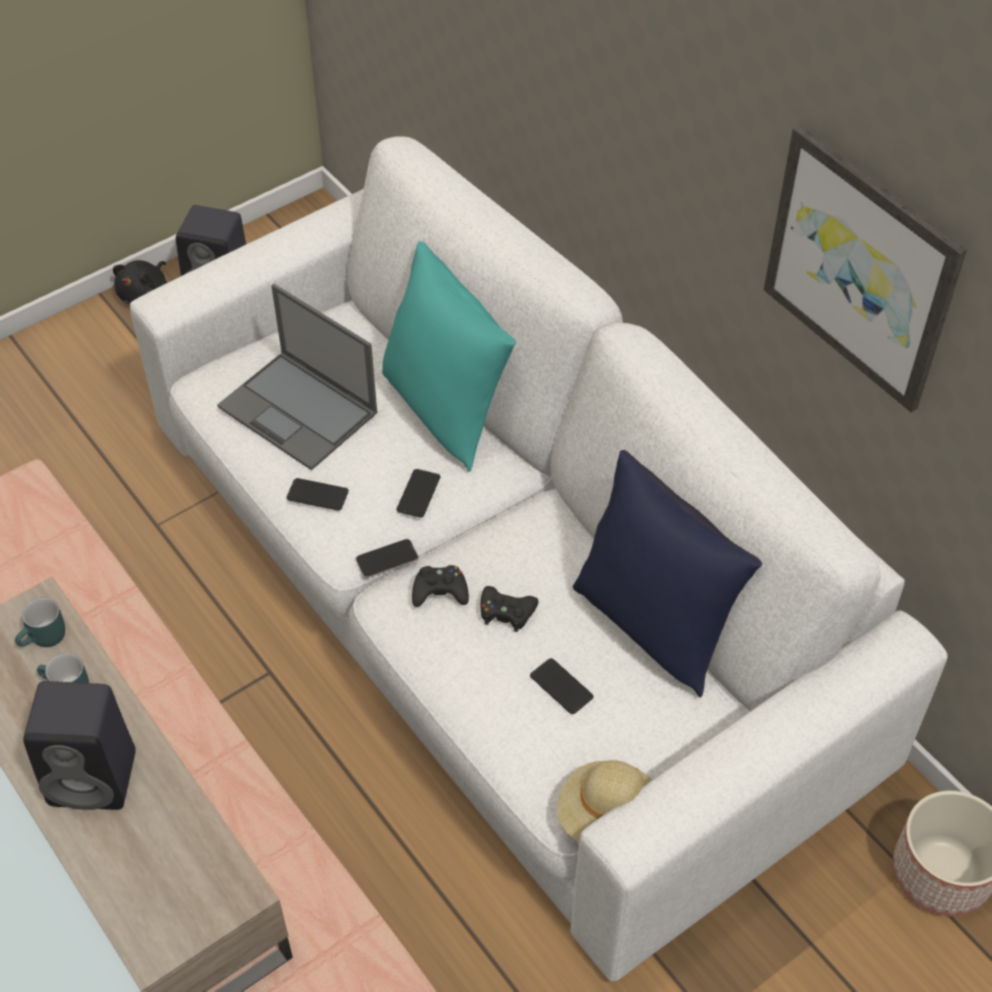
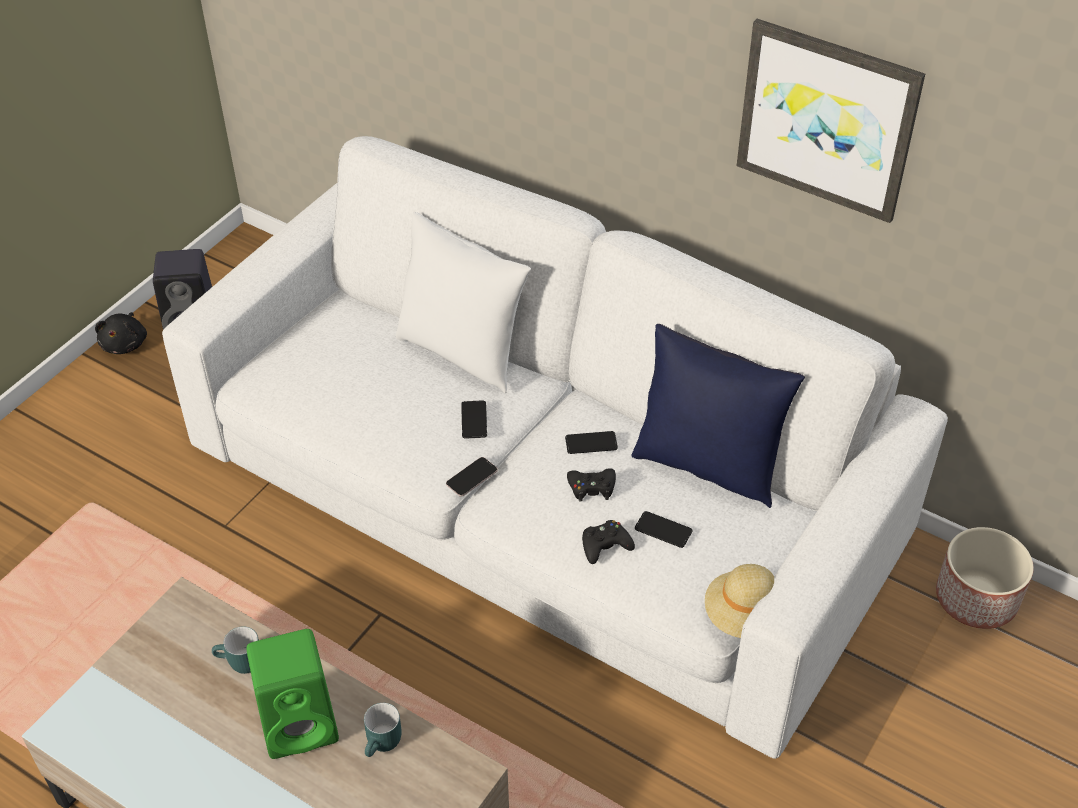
camera: 20 degrees left, 5 degrees down
(45, 639) = (201, 628): turquoise mug -> turquoise mug (384, 744)
(96, 777) = (302, 724): black speaker -> green speaker
(299, 410) = (343, 382): laptop -> none
(317, 495) = (392, 443): phone -> phone (591, 443)
(440, 591) = (530, 488): black game controller -> black game controller (605, 546)
(445, 409) = (462, 352): turquoise pillow -> white pillow

